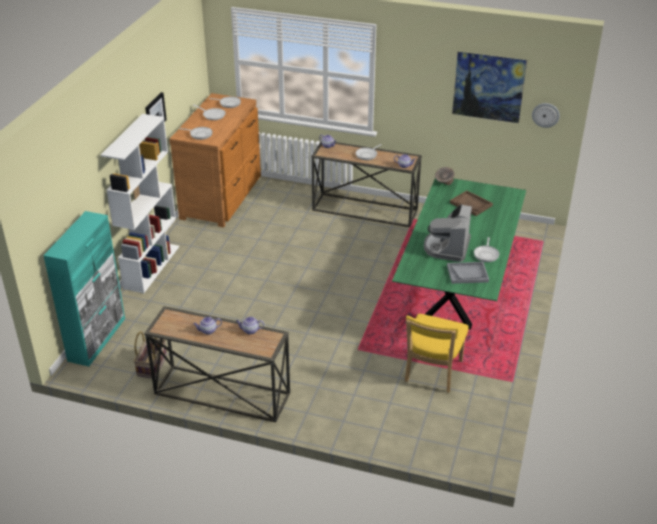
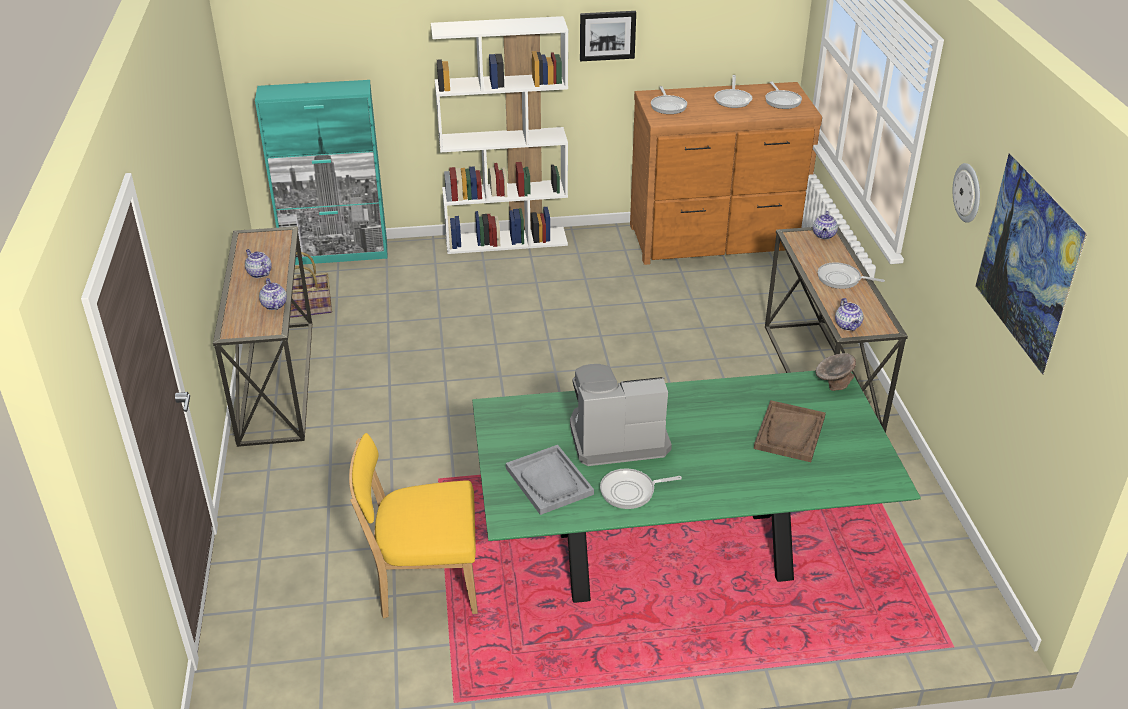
camera: 65 degrees right, 0 degrees up
(545, 115) = (1081, 387): wall clock -> wall clock (968, 192)

